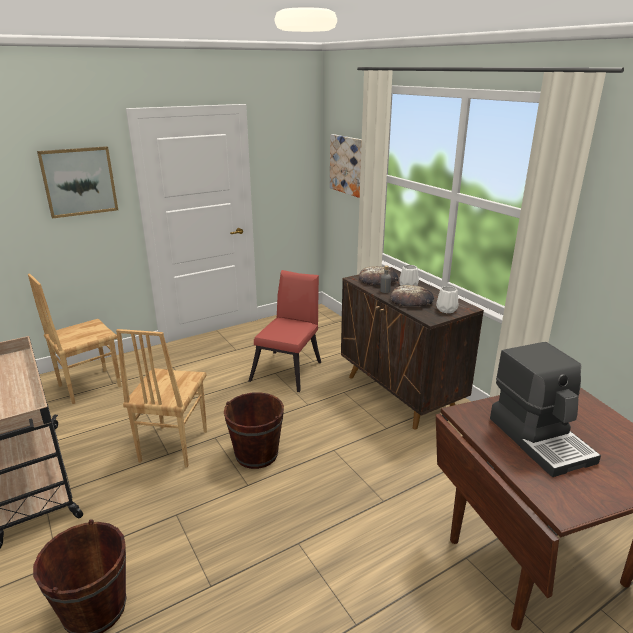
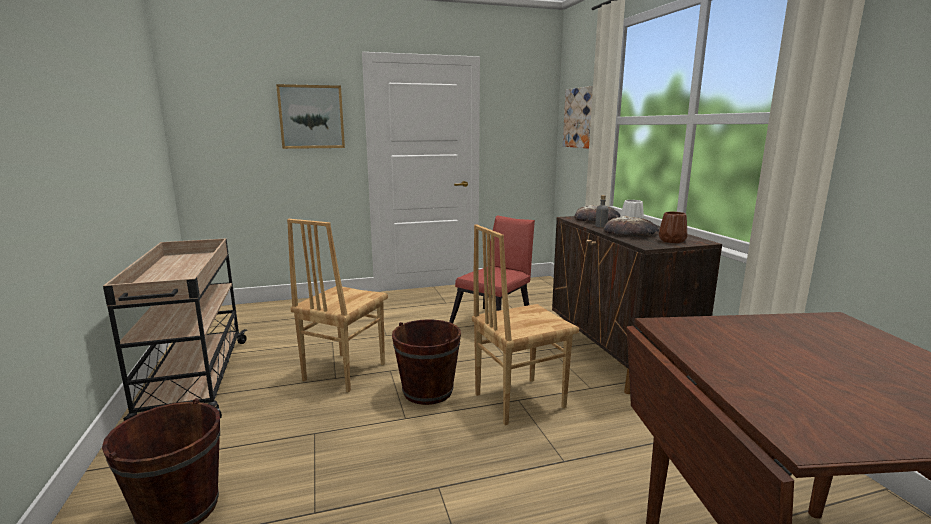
camera: 15 degrees right, 10 degrees down
(89, 386) = (292, 315): brown chair -> brown chair (518, 400)
(446, 309) = (671, 240): white vase -> brown vase
(540, 439) = (781, 359): coffee machine -> none

